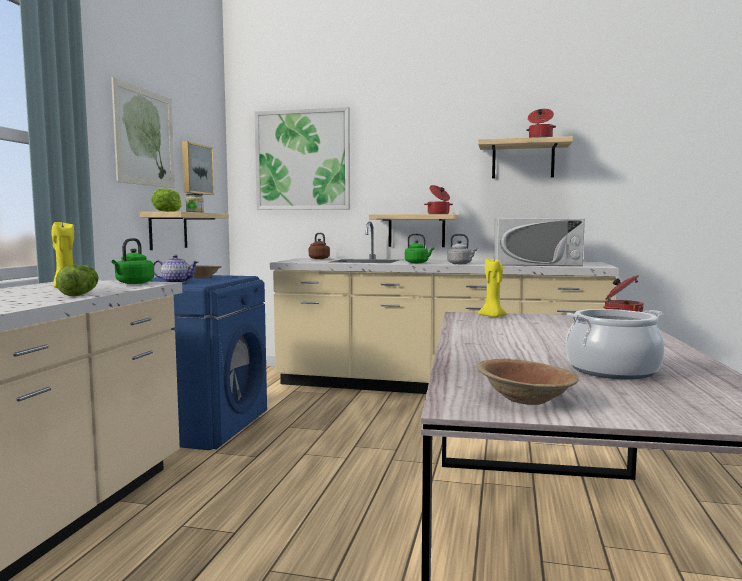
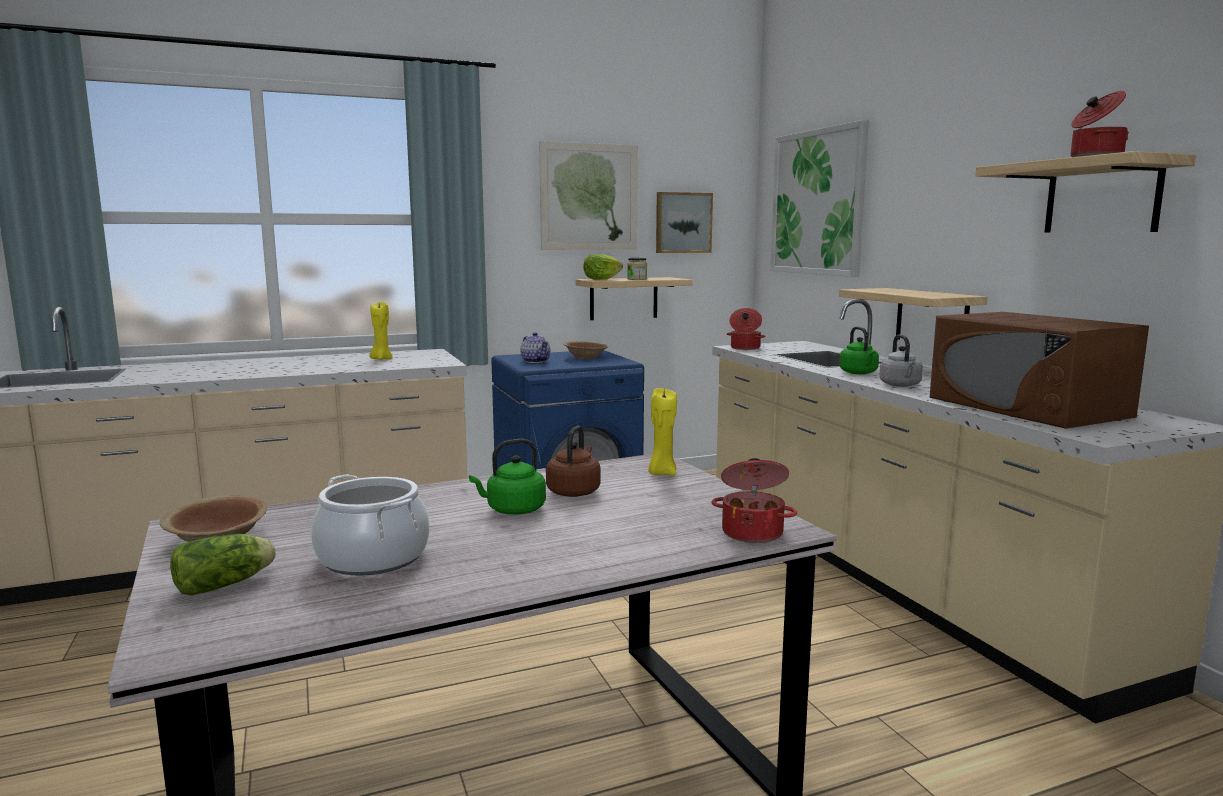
camera: 55 degrees right, 5 degrees up
(81, 294) = (350, 367): lettuce -> lettuce (227, 584)
(133, 283) = (435, 361): green kettle -> green kettle (513, 510)
(318, 258) = (806, 346): brown kettle -> brown kettle (574, 491)
(438, 214) = (936, 295): cooking pot -> cooking pot (744, 348)
(535, 264) = (1027, 407): white microwave -> brown microwave

